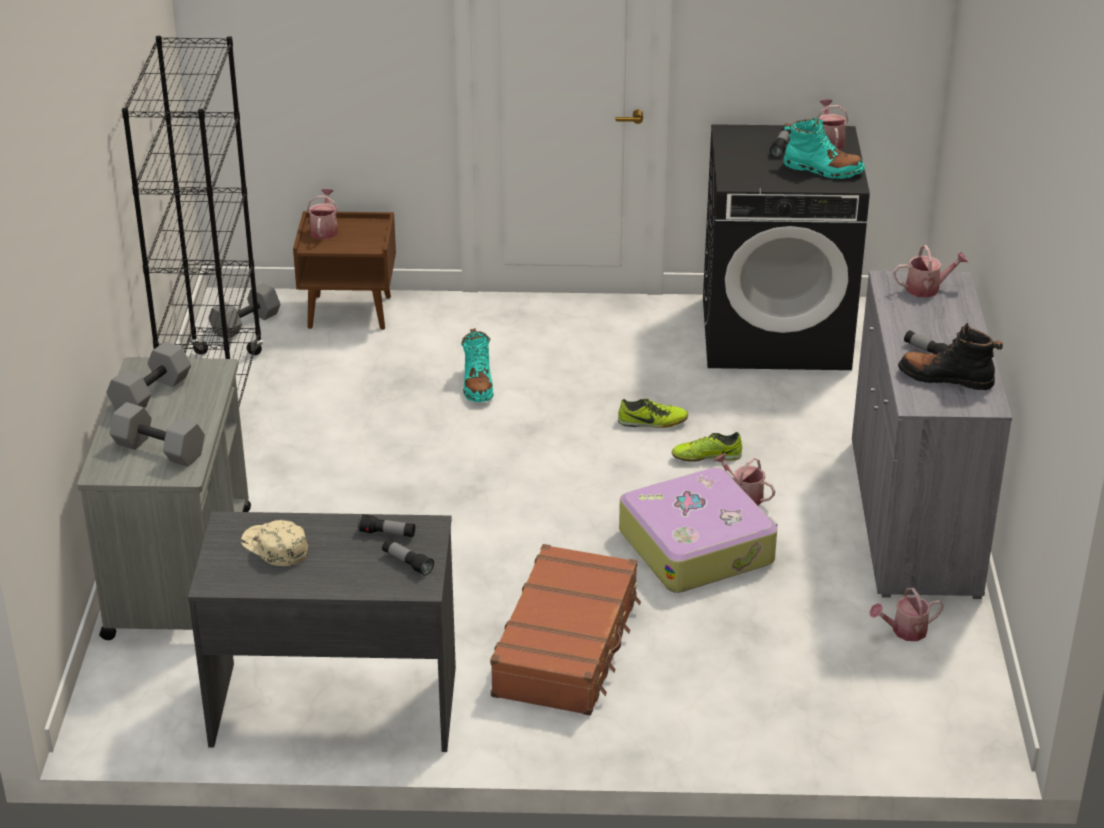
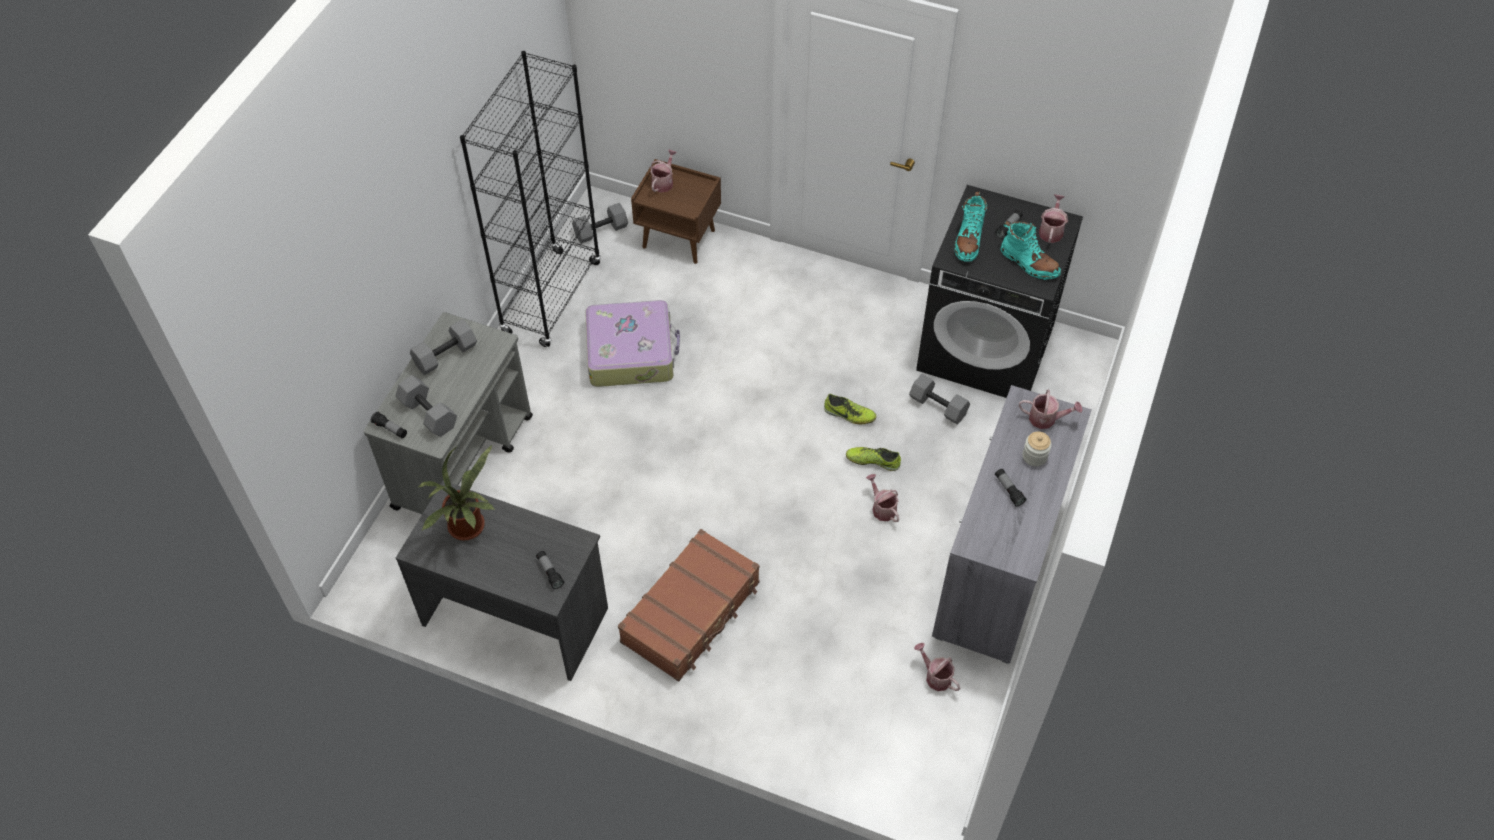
camera: 20 degrees right, 20 degrees up
(274, 547) = (469, 529): beige cap -> potted plant
(387, 534) = (549, 539): flashlight -> flashlight (390, 429)
(477, 385) = (739, 340): turquoise boot -> turquoise boot (968, 240)
(697, 546) = (825, 547): suitcase -> suitcase (631, 352)
(753, 393) = (939, 406): none -> grey dumbbell
(904, 631) = (935, 676): watering can -> watering can turned 45 degrees clockwise
(936, 320) = (1034, 456): none -> jar
(946, 378) = (1007, 524): black boot -> none

